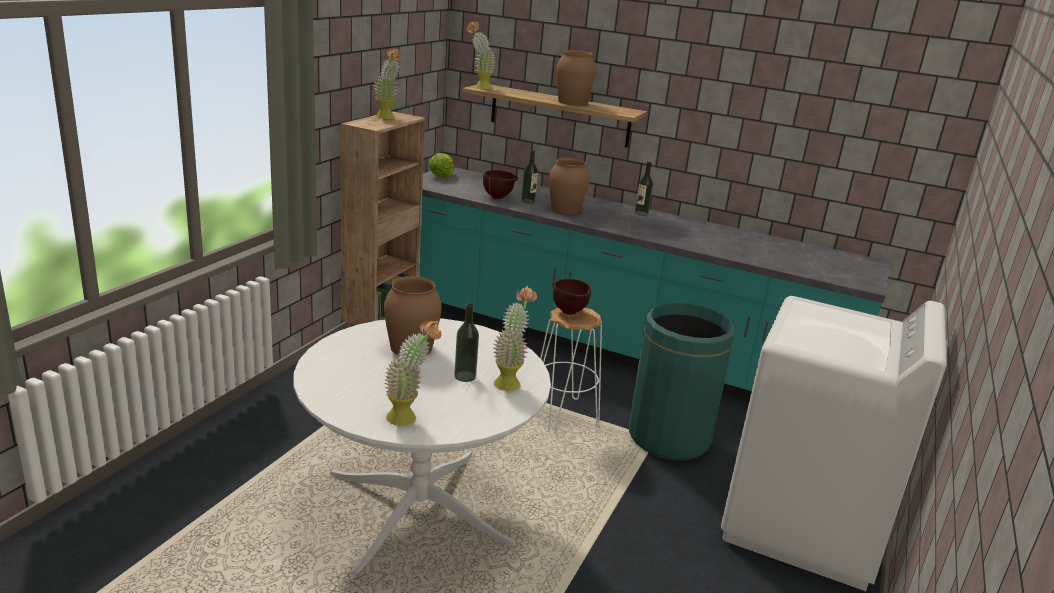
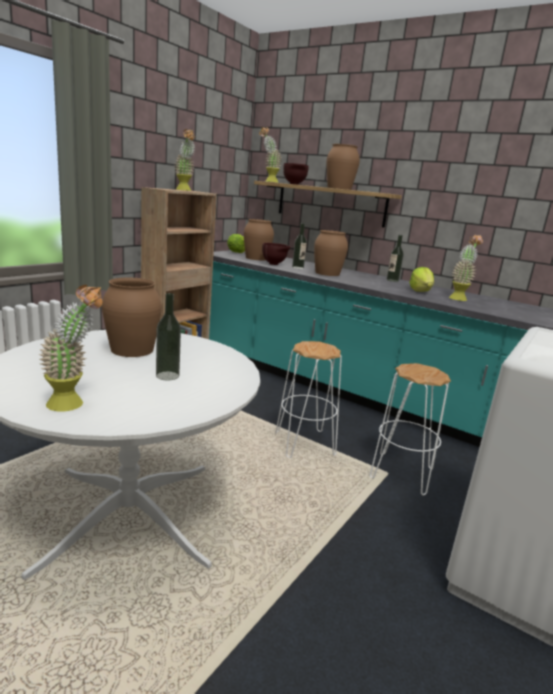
camera: 10 degrees right, 5 degrees down
(471, 187) = (256, 258): none -> brown vase
(510, 381) = (213, 384): potted plant -> potted plant (459, 298)
(570, 313) = (312, 346): brown bowl -> brown bowl (294, 184)
(669, 438) = (401, 474): green trash can -> white stool
(676, 232) = (420, 291): none -> lettuce

